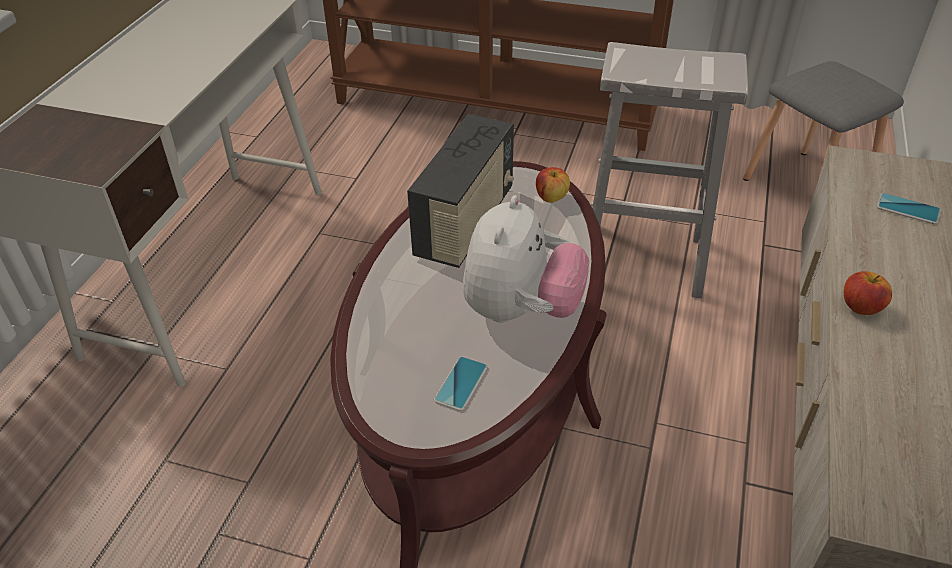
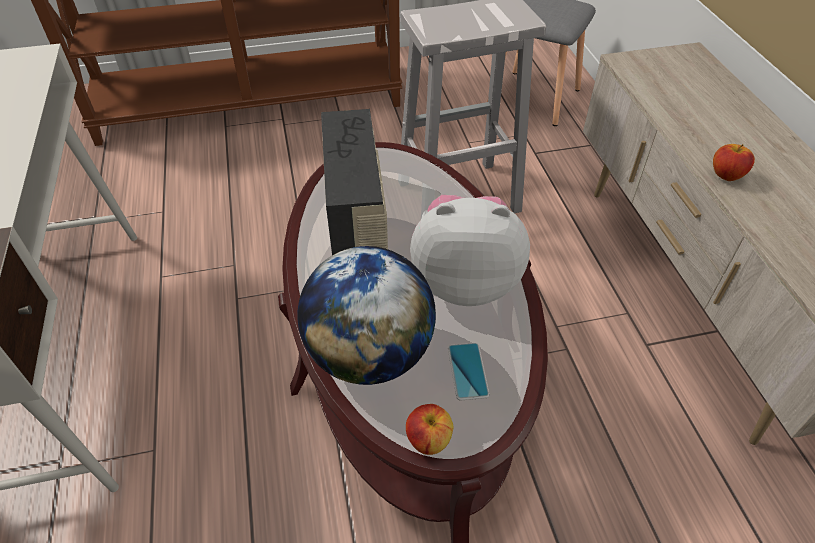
camera: 30 degrees left, 5 degrees up
(390, 335) = (370, 354): none -> globe
(521, 310) = (465, 280): plush toy -> plush toy turned 75 degrees counterclockwise
(551, 197) = (412, 168): apple -> apple (428, 440)
(908, 209) = (691, 87): phone -> none

